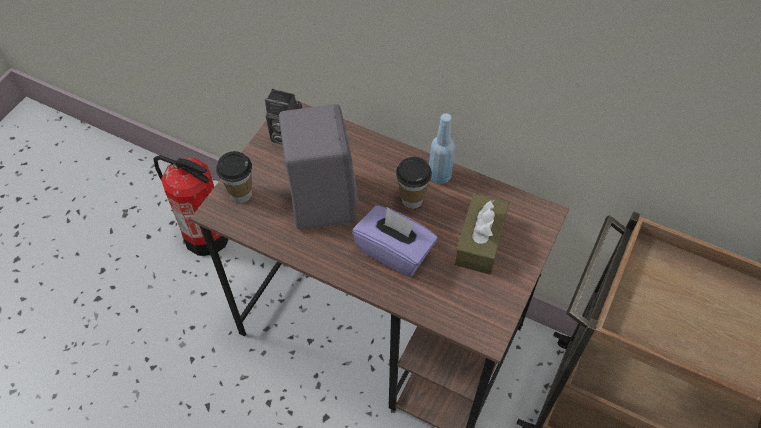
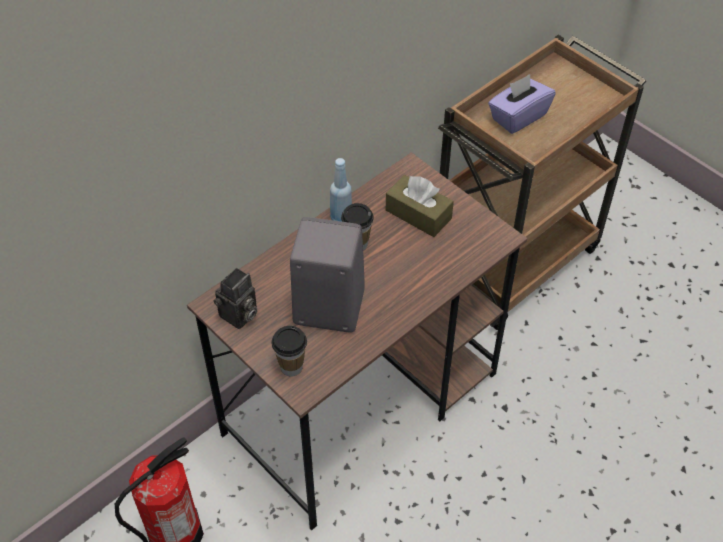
camera: 70 degrees left, 5 degrees down
(395, 251) = (404, 271): purple tissue box -> purple tissue box (518, 117)

